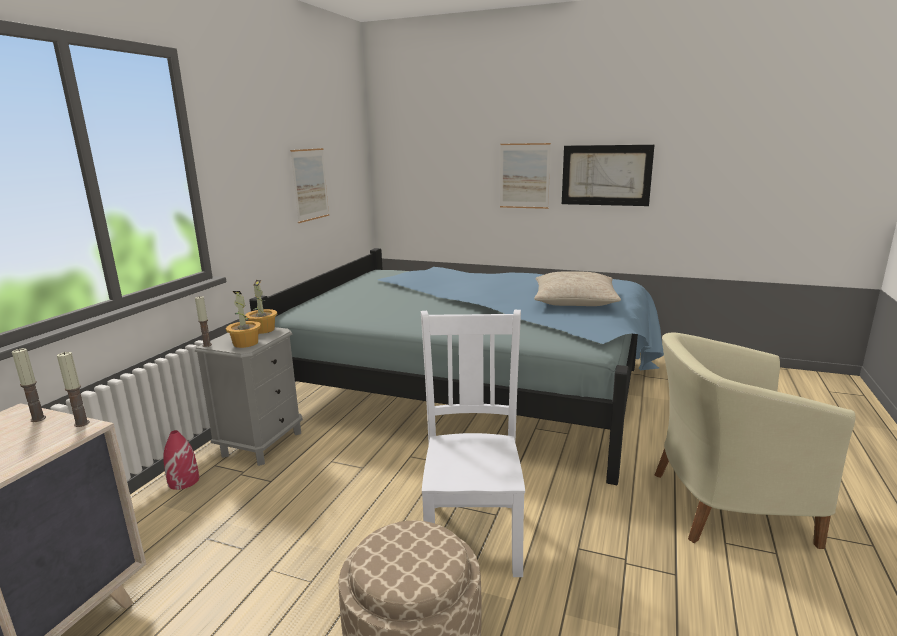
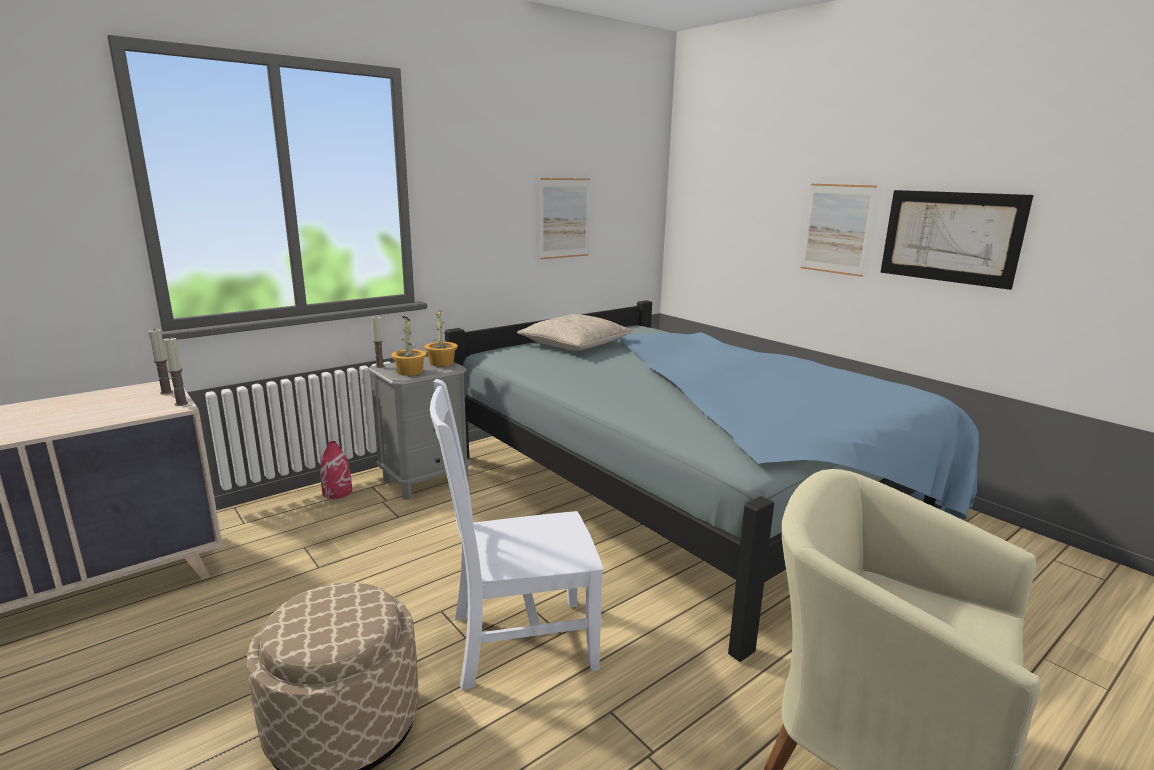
camera: 30 degrees right, 0 degrees up
(473, 533) = (517, 641): white chair -> white chair turned 135 degrees counterclockwise
(574, 300) = (808, 403): beige pillow -> beige pillow (575, 344)

